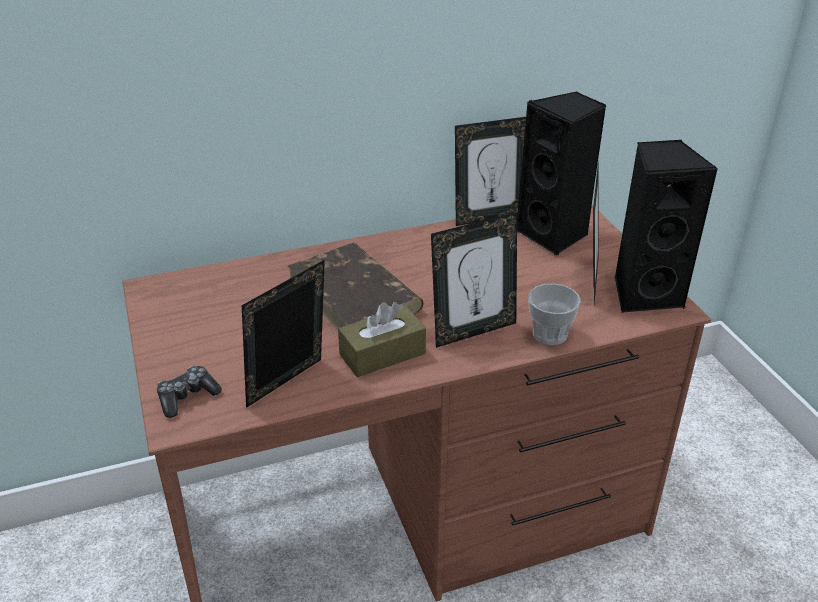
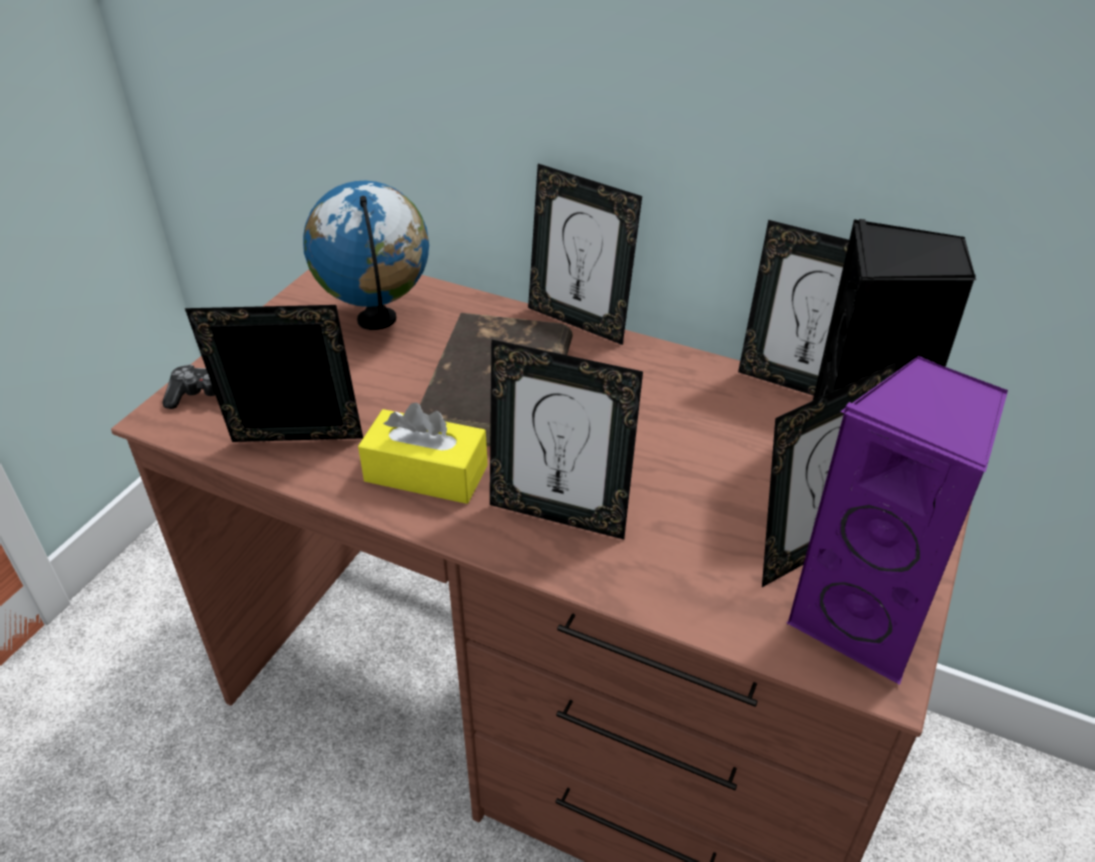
camera: 45 degrees right, 5 degrees up
(225, 300) = (377, 320): none -> globe
(343, 242) = (579, 321): none -> picture frame
(382, 354) = (426, 473): brown tissue box -> yellow tissue box
(550, 334) = (643, 583): cup -> none
(644, 294) = (865, 621): black speaker -> purple speaker

